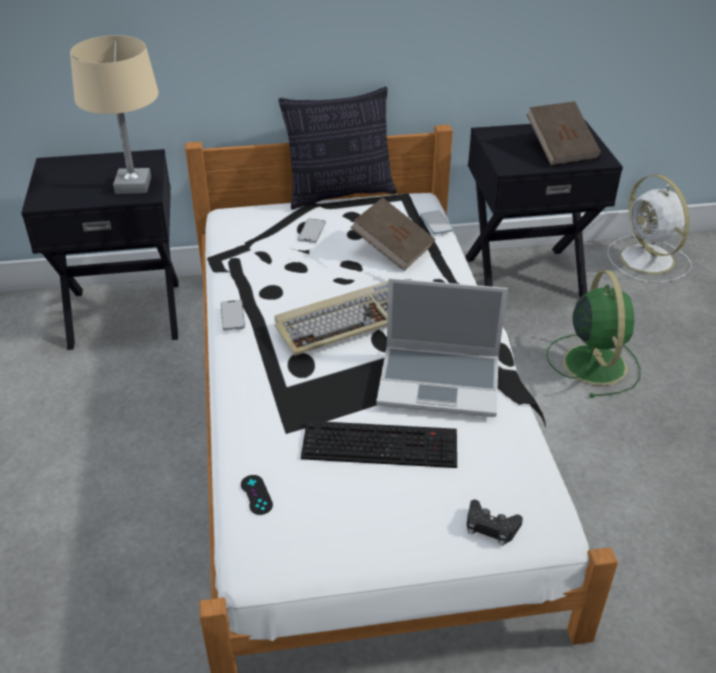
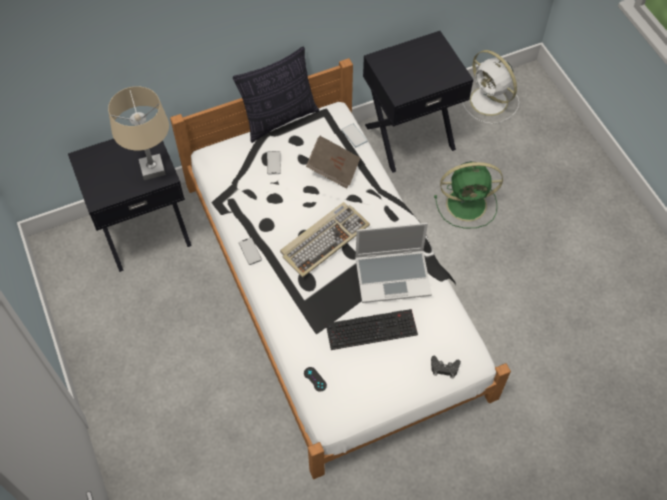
camera: 15 degrees left, 20 degrees up
(561, 149) = (430, 68): brown book -> none
(593, 362) = (468, 204): green fan -> green fan turned 105 degrees clockwise

